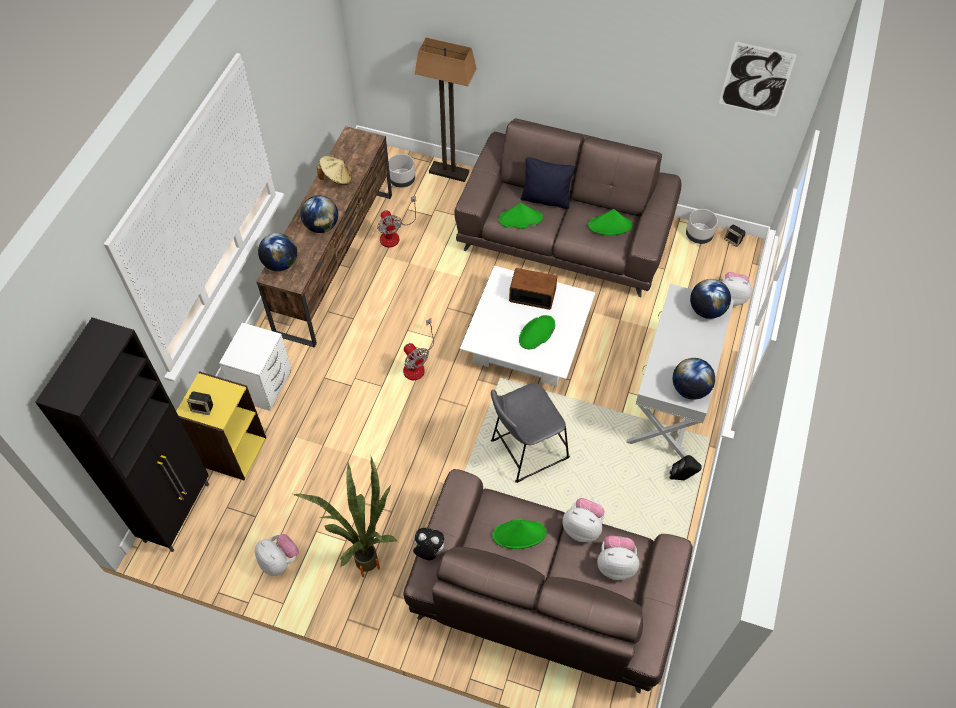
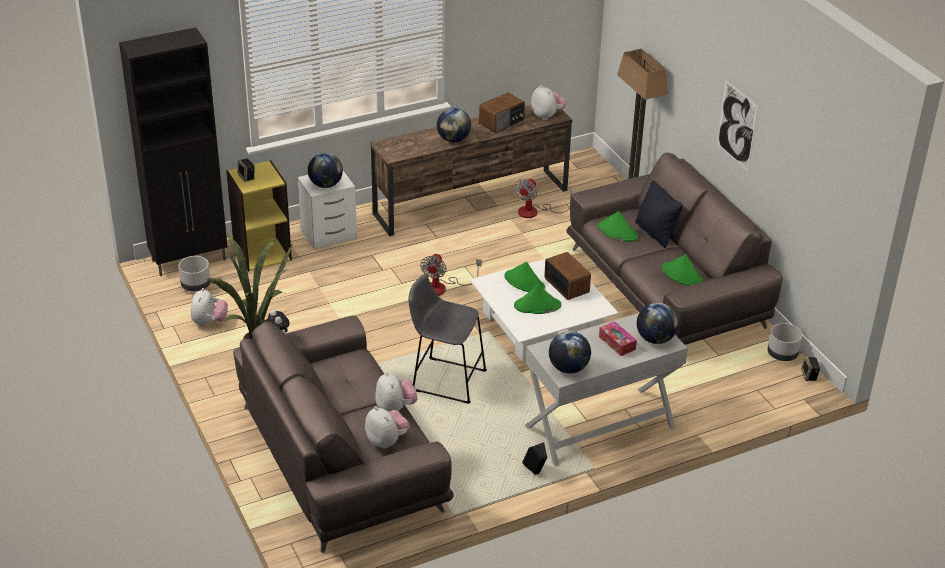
camera: 45 degrees right, 20 degrees down
(280, 264) = (398, 142): globe -> globe (325, 185)
(336, 178) = (502, 122): beige hat -> radio
(402, 180) = (587, 186): grey planter -> grey planter (195, 286)
(519, 534) = (350, 381): green hat -> green hat (524, 282)
(689, 336) = (617, 343): none -> tissue box
(731, 297) = (750, 406): plush toy -> plush toy (547, 116)
(756, 79) = (839, 175): picture -> picture (737, 125)

